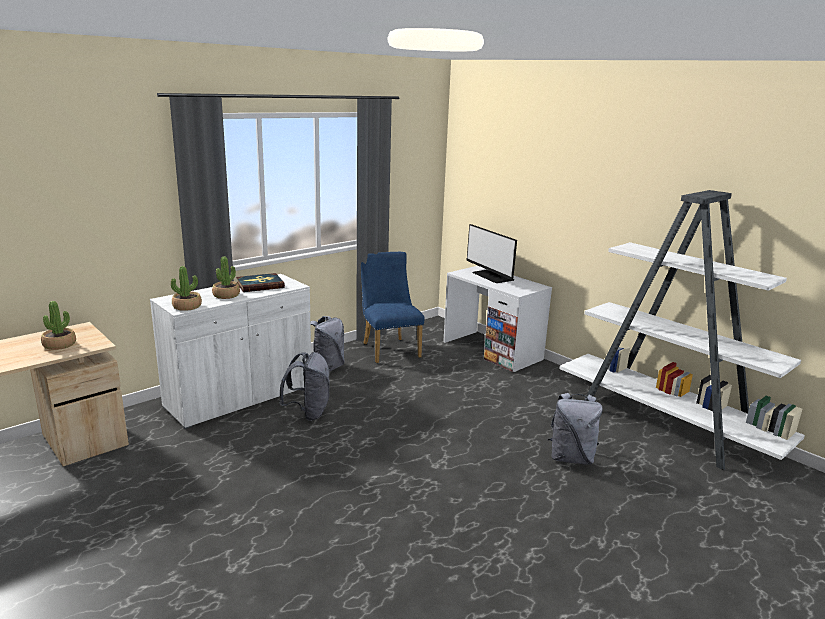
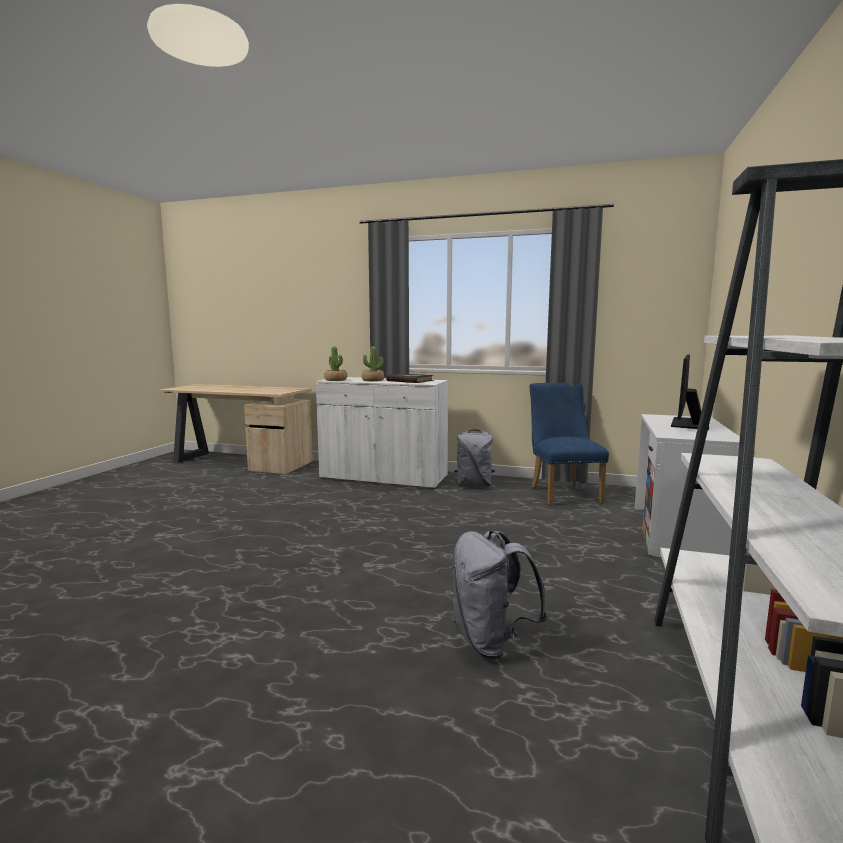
camera: 60 degrees right, 10 degrees down
(59, 345) = (269, 390): potted plant -> none
(308, 413) = (392, 499): grey backpack -> none
(389, 348) = (562, 493): blue chair -> blue chair turned 45 degrees counterclockwise

